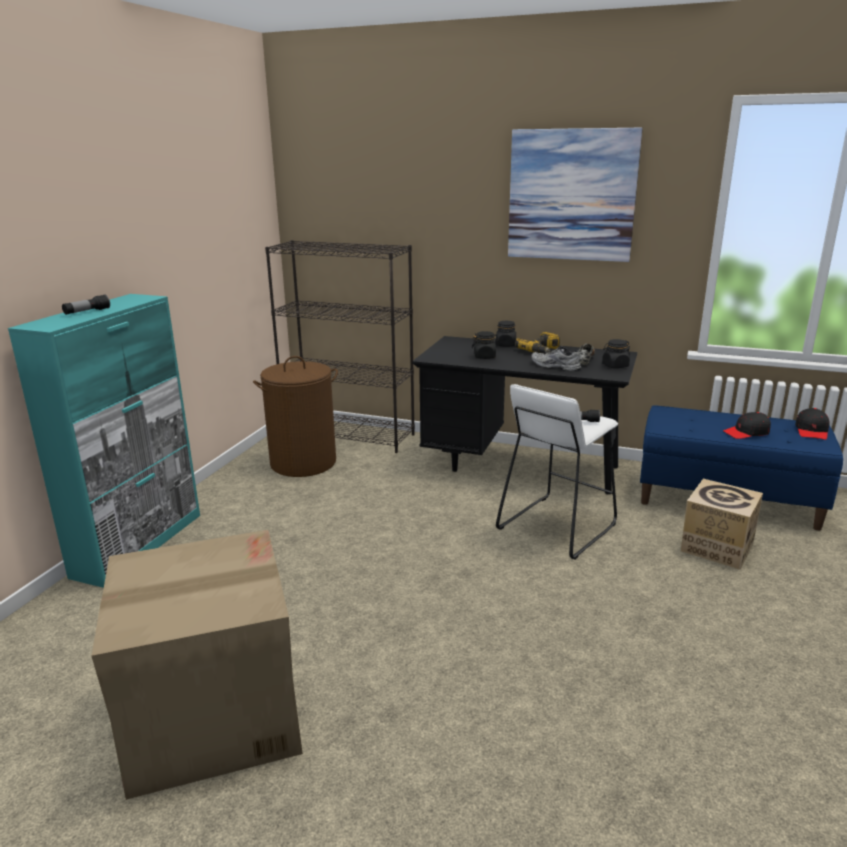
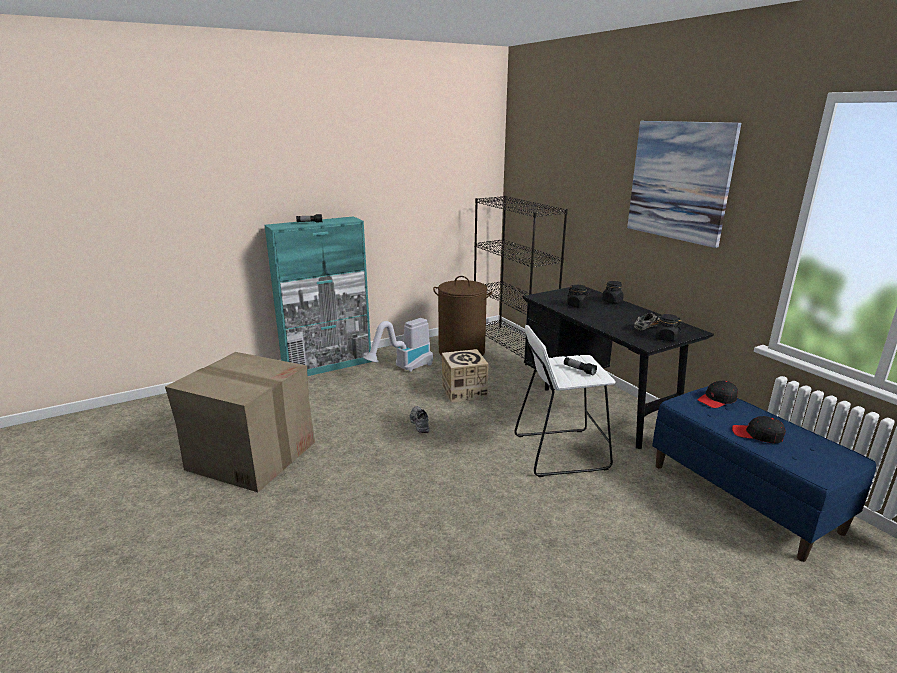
camera: 40 degrees right, 0 degrees up
(260, 508) = (403, 369): none -> vacuum cleaner
(541, 351) = (629, 312): power drill -> none
(554, 367) = (613, 325): grey shoe -> grey shoe (418, 423)
(716, 547) = (667, 523): cardboard box -> cardboard box (464, 391)
(812, 431) = (837, 459): black cap -> black cap (717, 400)

